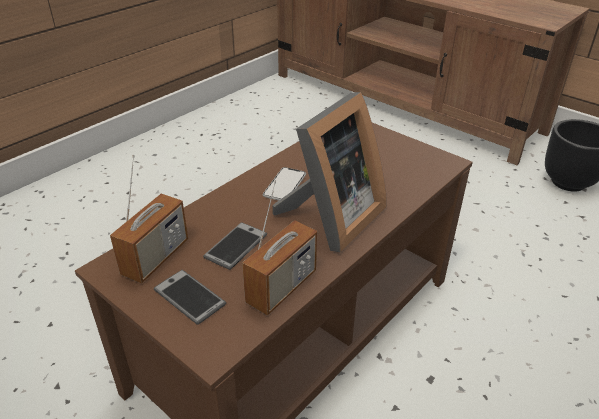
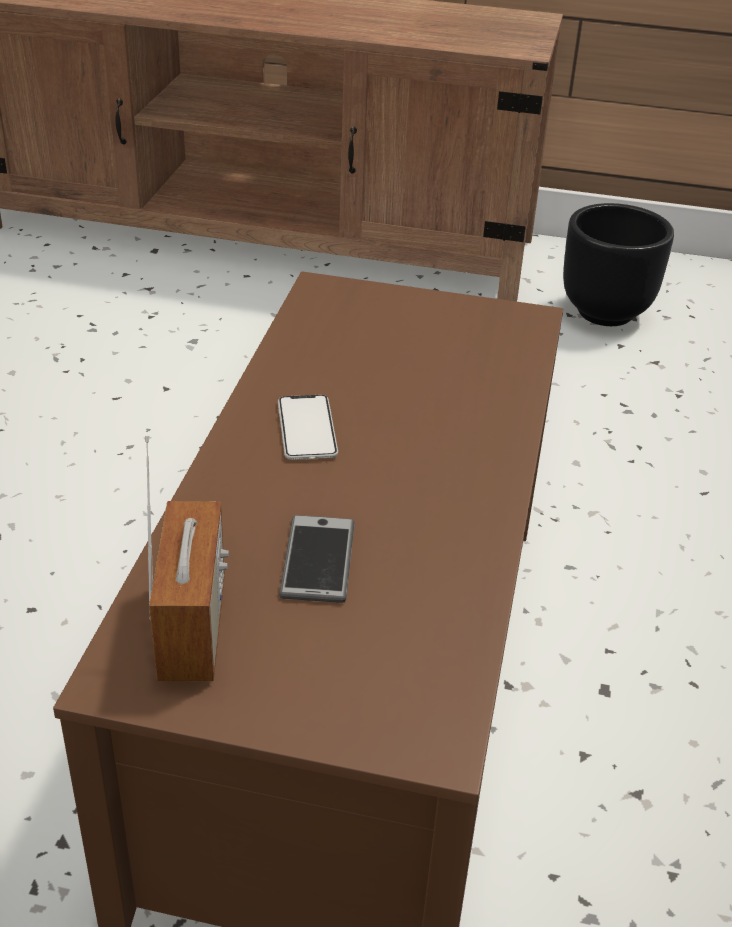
camera: 30 degrees left, 0 degrees up
(189, 297) = (317, 672): phone -> none
(281, 287) = (453, 600): radio -> none
(330, 219) = (432, 464): picture frame -> none

